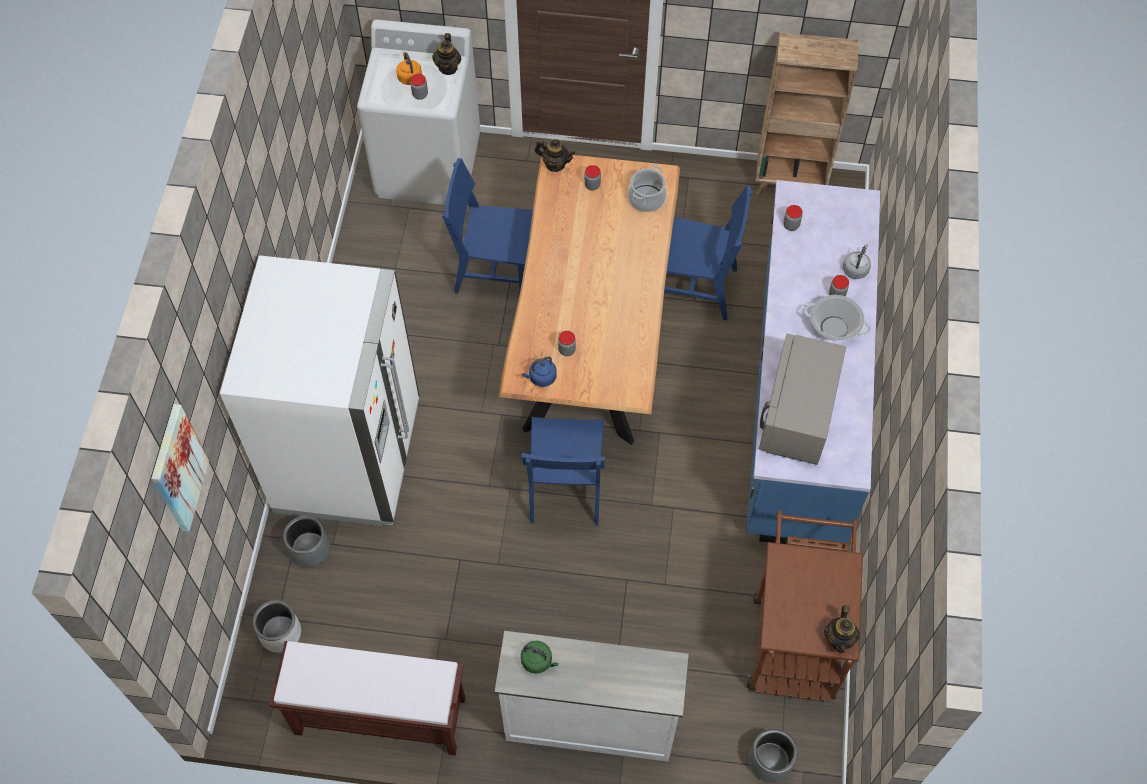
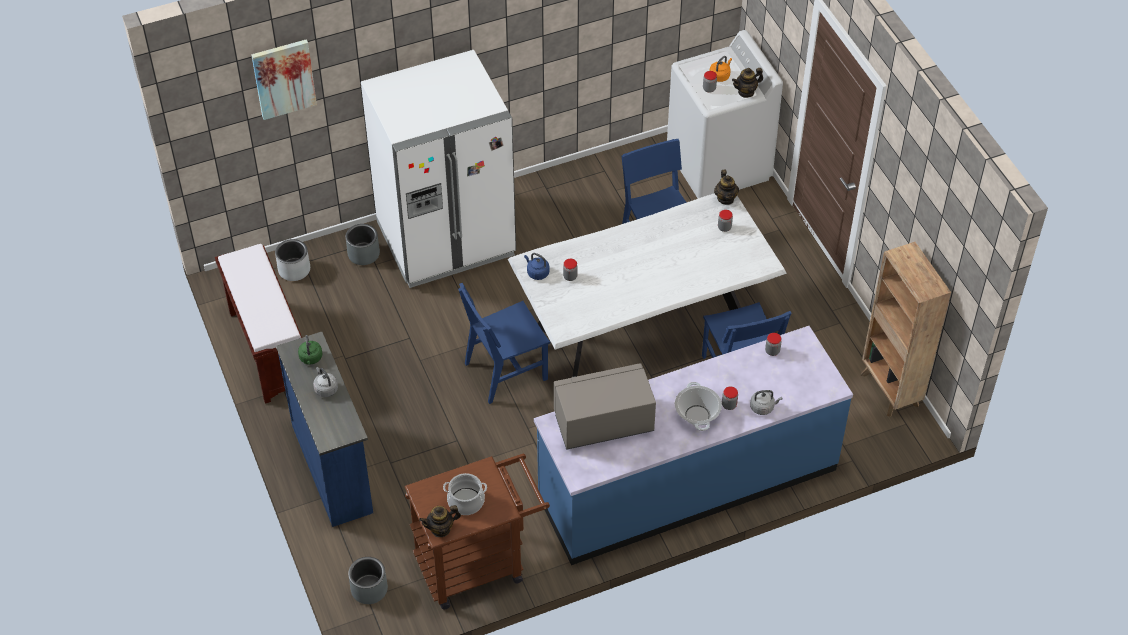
camera: 60 degrees right, 10 degrees down
(589, 722) = (333, 467): white dresser -> blue dresser
(592, 339) = (643, 330): brown dining table -> white dining table
(592, 665) = (325, 389): none -> grey kettle
(646, 198) = (738, 263): cooking pot -> cooking pot (466, 501)

